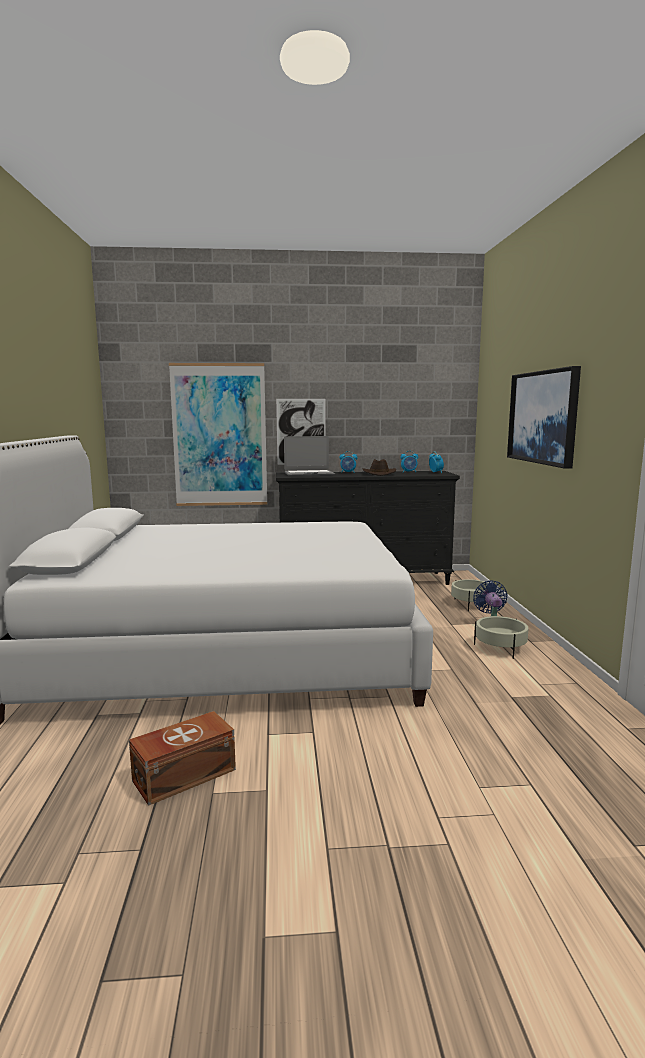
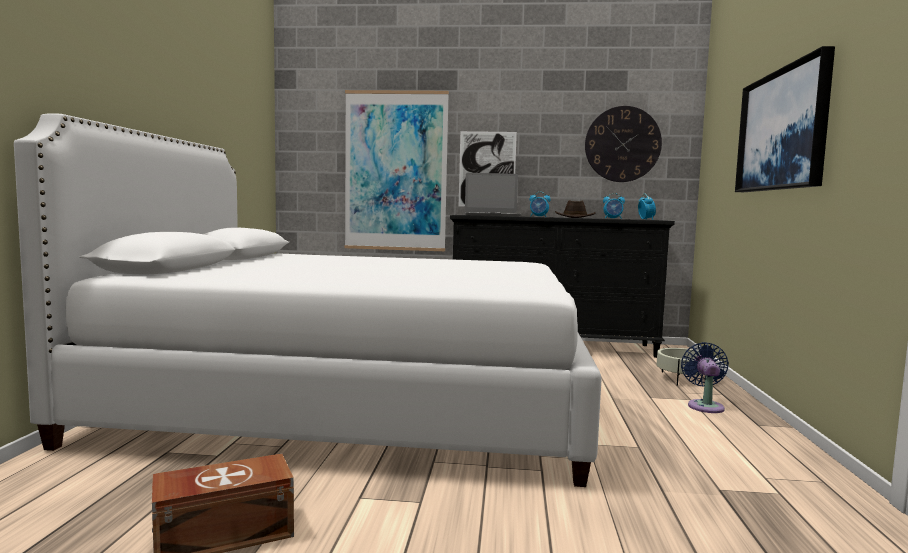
camera: 10 degrees right, 5 degrees down
(414, 408) = (622, 144): none -> wall clock
(500, 648) = (713, 429): beige planter -> none

